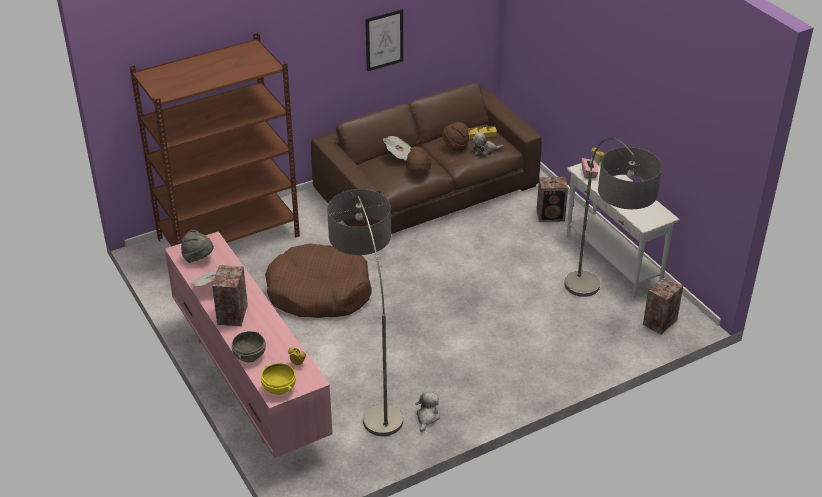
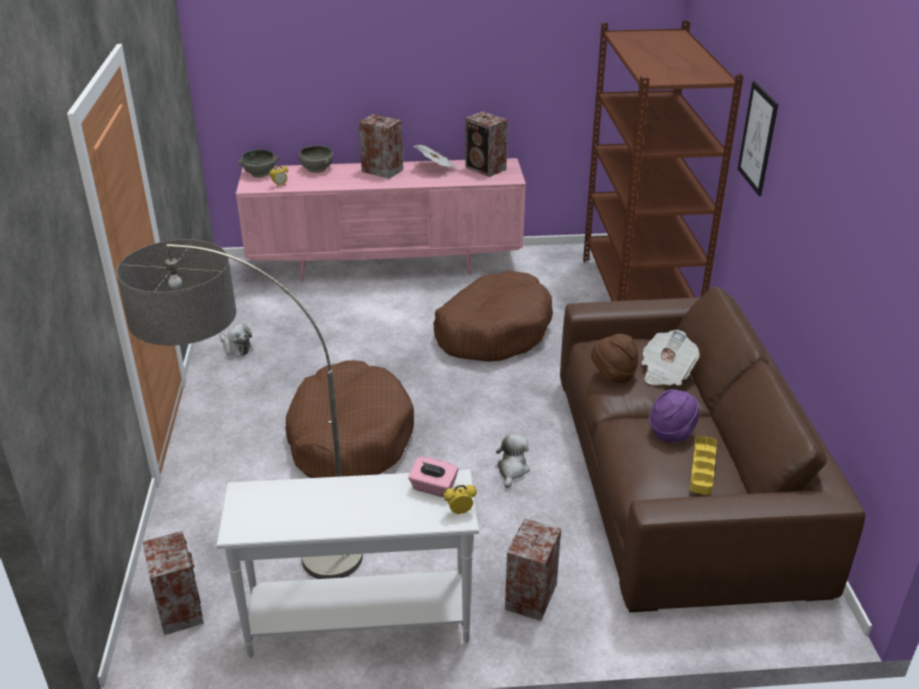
camera: 115 degrees right, 5 degrees down
(198, 258) = (486, 169): grey hat -> speaker
(278, 388) = (260, 173): yellow bowl -> grey bowl
(370, 388) = (312, 326): floor lamp -> none
(384, 40) = (818, 242): picture -> picture (757, 138)
(455, 146) = (671, 431): brown hat -> purple hat
(485, 151) = (645, 461): plush toy -> plush toy (512, 470)
(485, 316) = (349, 437): none -> brown dog bed

